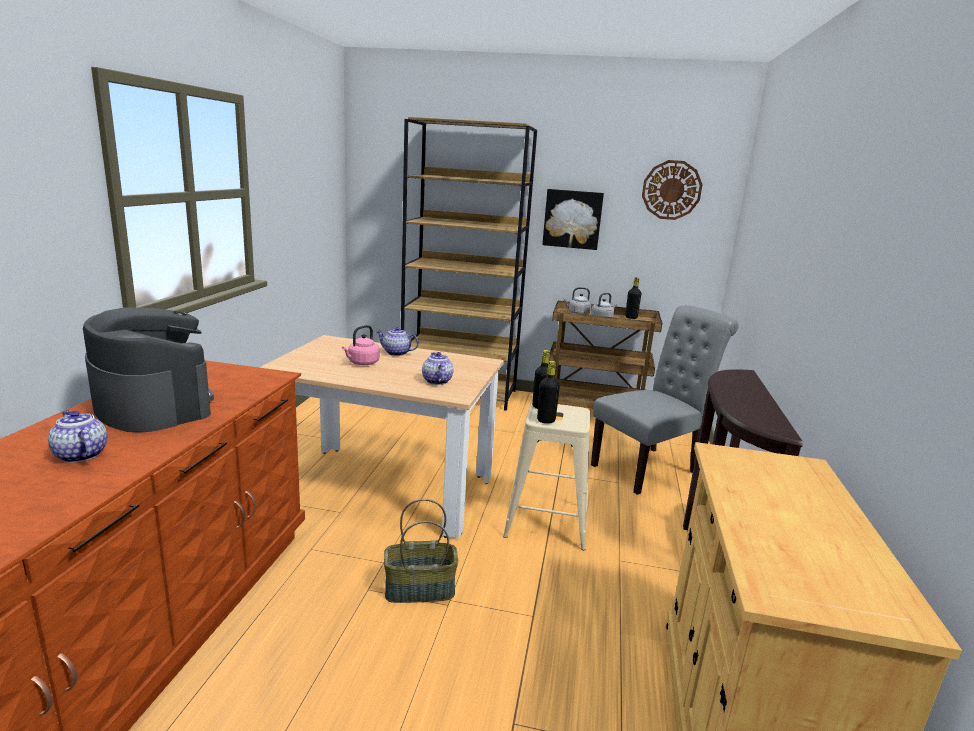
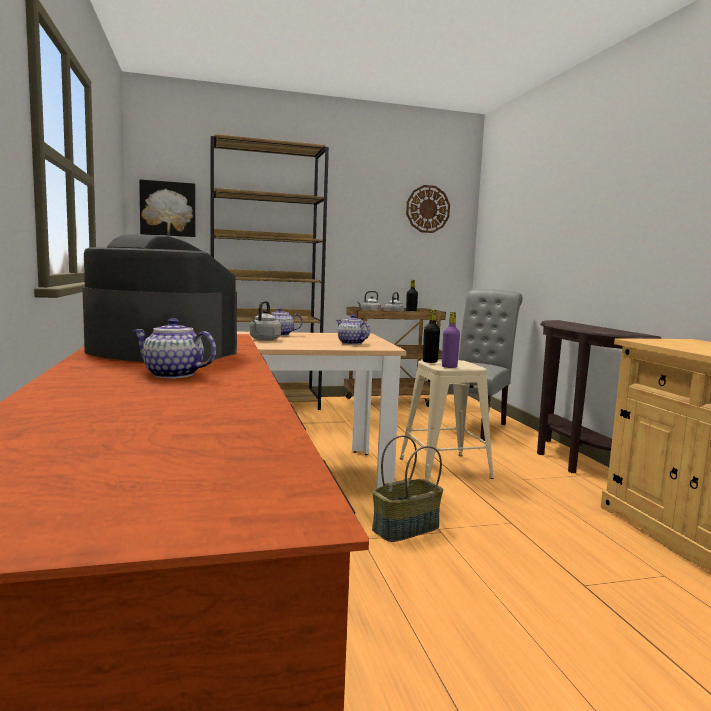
camera: 25 degrees left, 10 degrees down
(362, 363) = (264, 340): pink kettle -> grey kettle
(546, 420) = (449, 367): black bottle -> purple bottle
(572, 219) = (352, 234): picture -> picture (168, 209)

